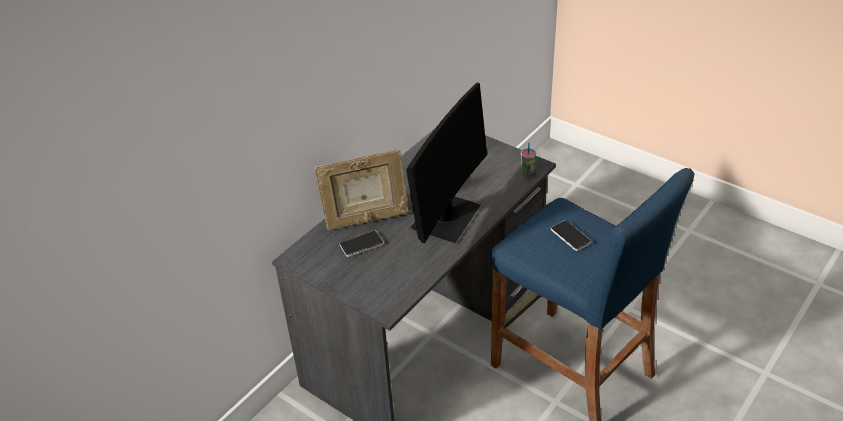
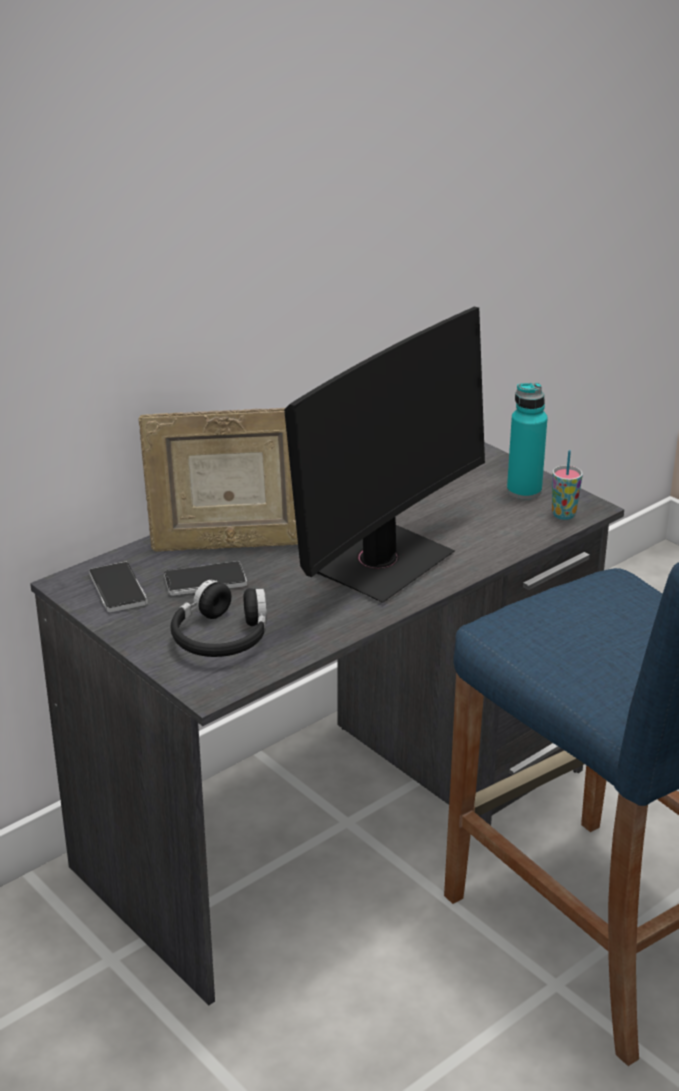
camera: 10 degrees right, 10 degrees down
(382, 278) = (221, 637): none -> black headphones
(503, 160) = (524, 491): none -> turquoise bottle
(570, 236) = (617, 627): phone -> phone (118, 589)

